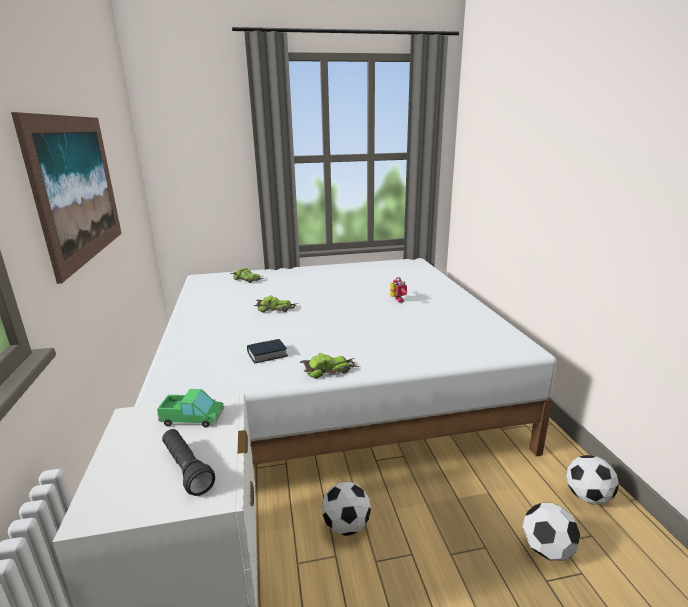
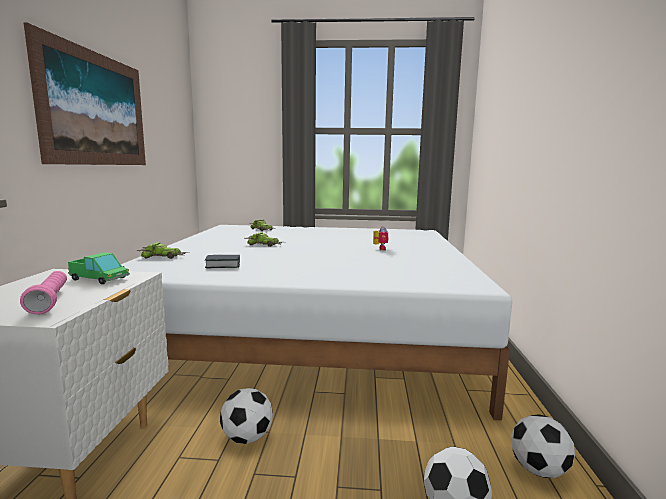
camera: 15 degrees right, 10 degrees down
(186, 469) = (50, 301): black flashlight -> pink flashlight
(329, 370) = (264, 278): toy car -> toy car (163, 256)

